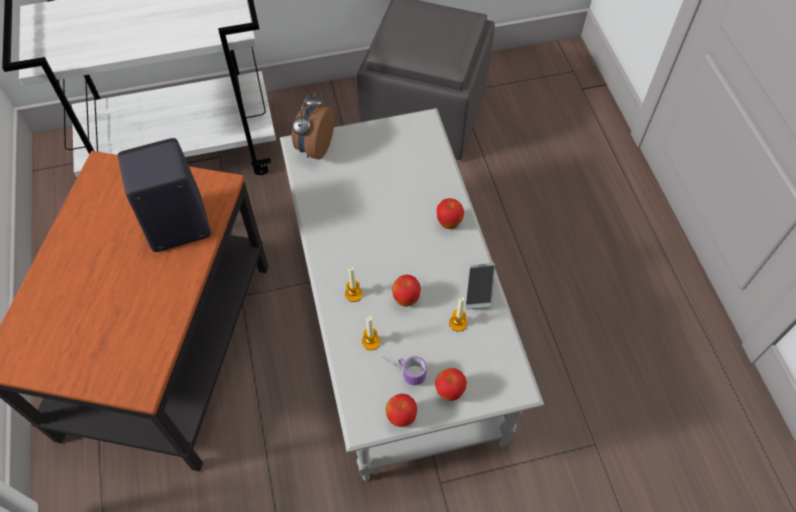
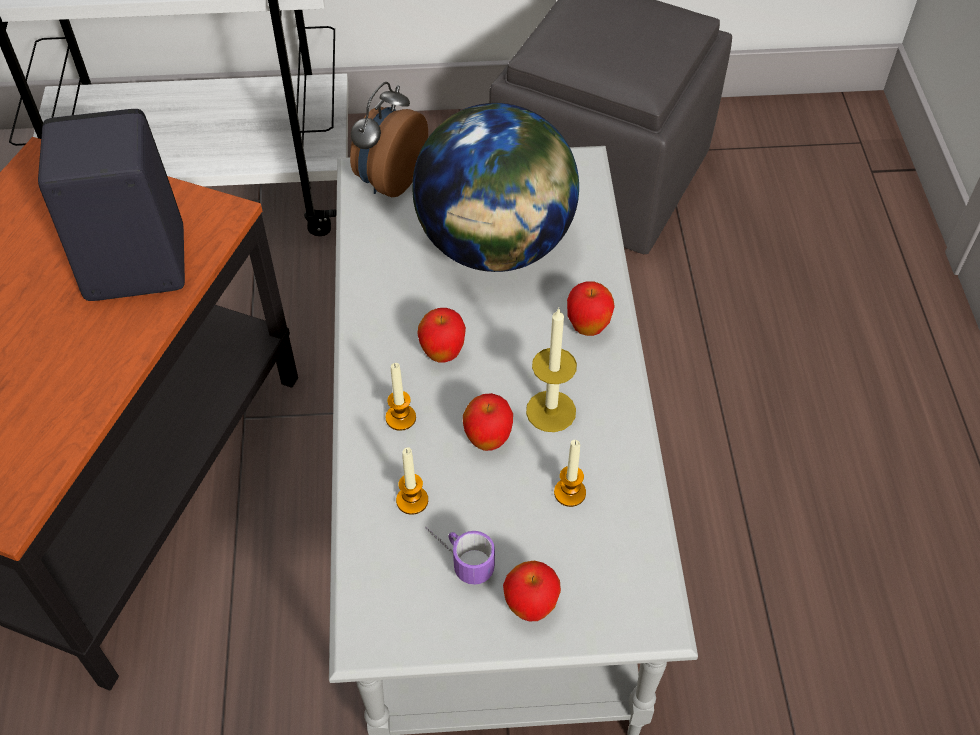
camera: 10 degrees right, 5 degrees down
(386, 180) = (496, 245): none -> globe
(401, 418) = (436, 637): apple -> apple (443, 354)
(438, 277) = (551, 411): none -> candle
(479, 288) = (620, 441): phone -> none

